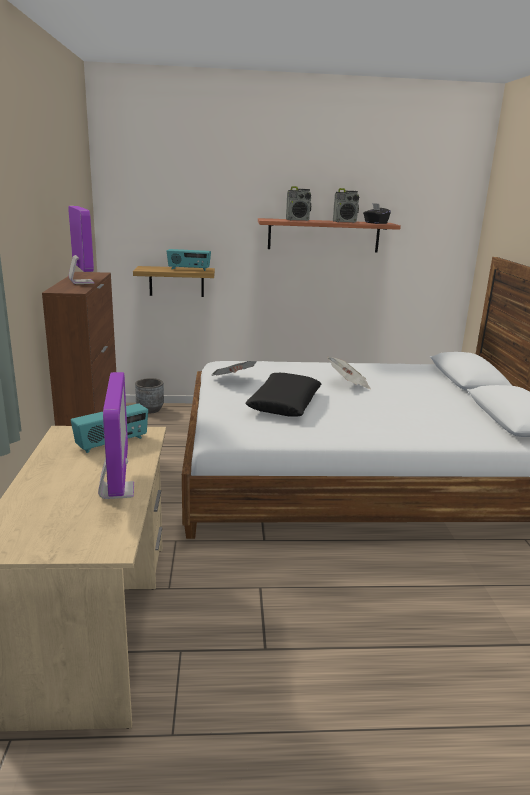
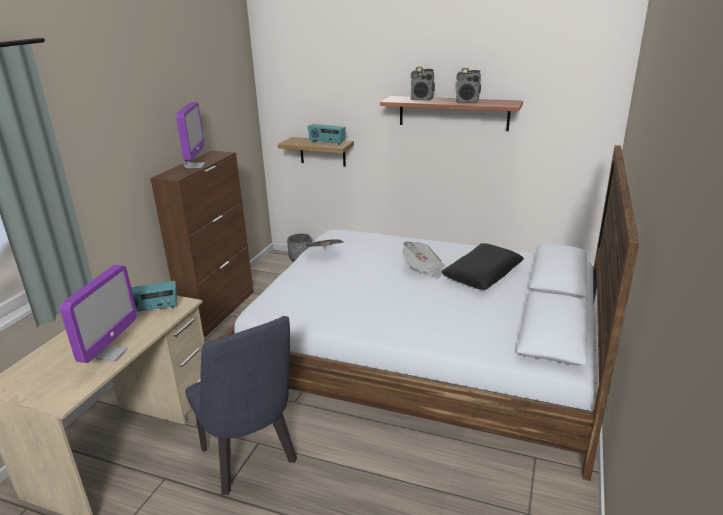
camera: 25 degrees right, 5 degrees up
(268, 606) = (251, 461): none -> blue chair
(284, 404) = (343, 284): black pillow -> black pillow (482, 274)
(375, 223) = (498, 103): black tissue box -> none

